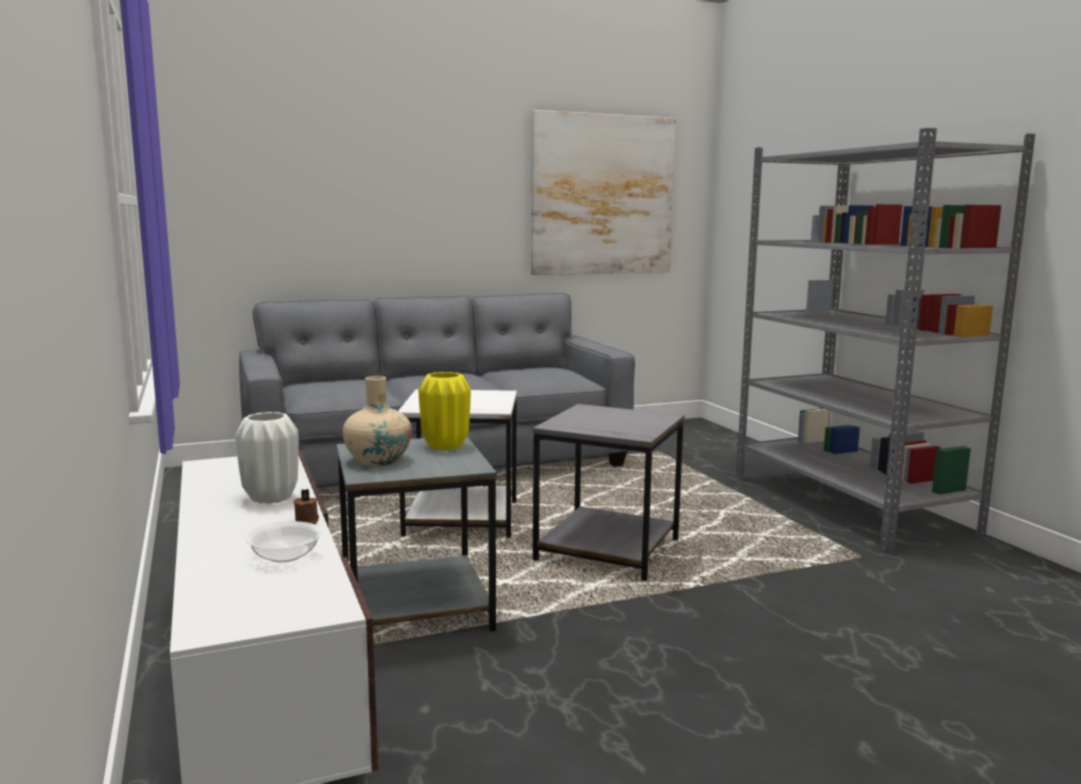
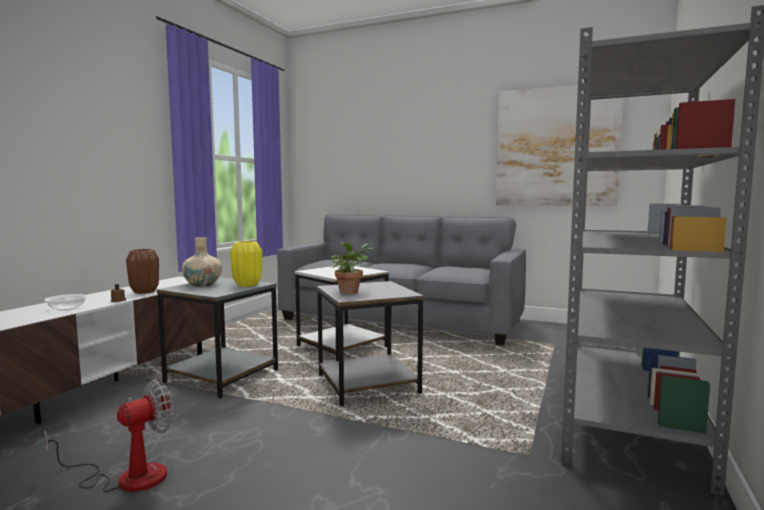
camera: 45 degrees right, 5 degrees down
(270, 498) = (144, 291): white vase -> brown vase
(604, 426) = (350, 291): none -> potted plant
(649, 742) = (127, 477): none -> fan

